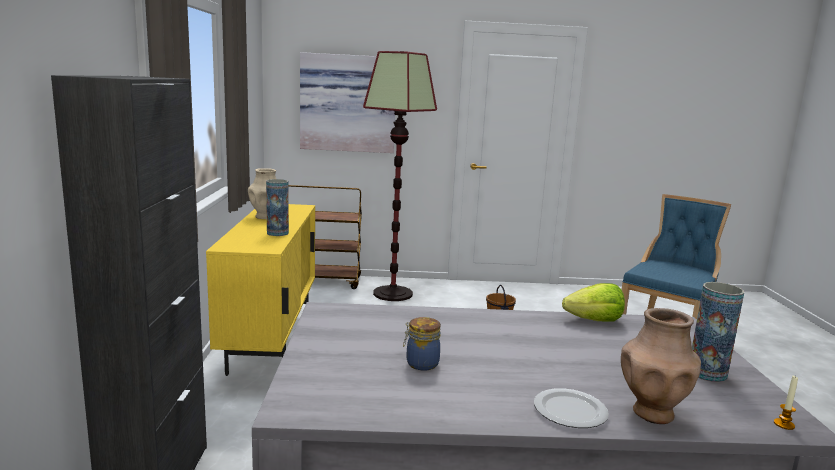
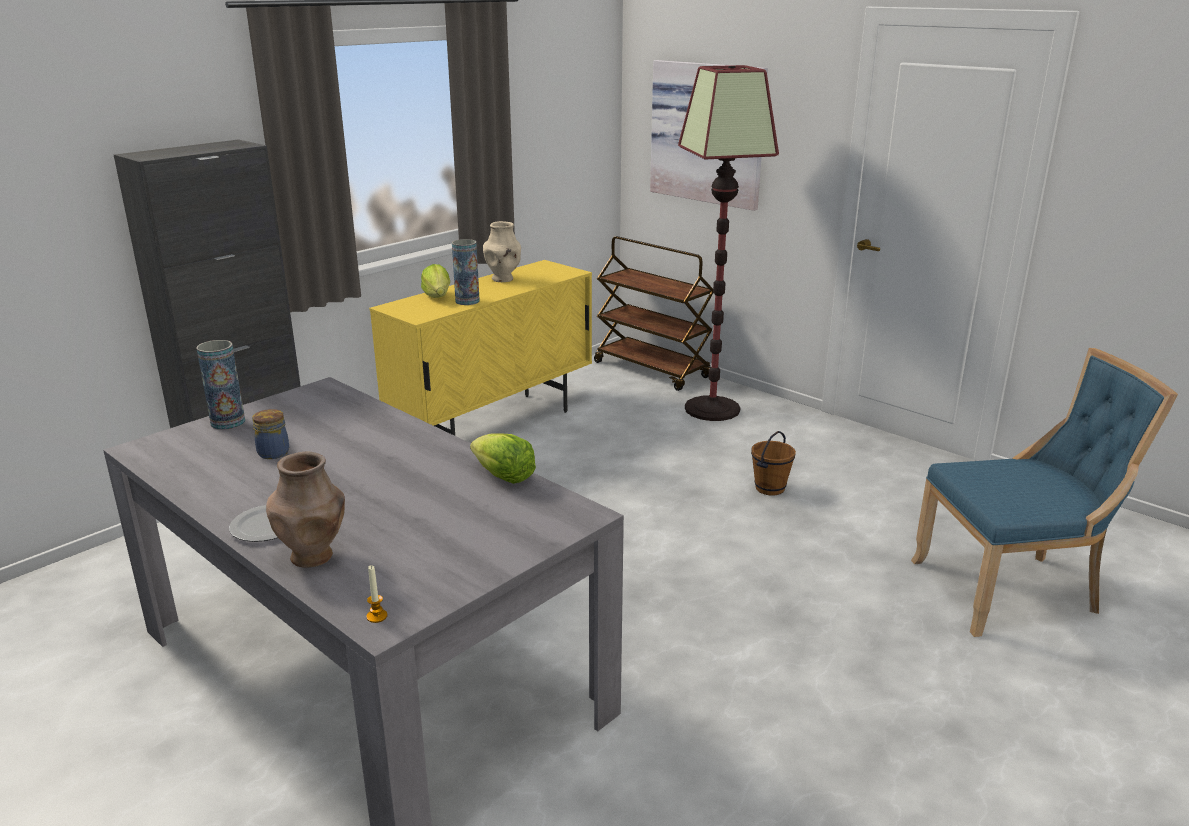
camera: 45 degrees right, 10 degrees up
(245, 234) = (437, 296): none -> lettuce
(707, 373) = (450, 558): vase -> vase (228, 422)

